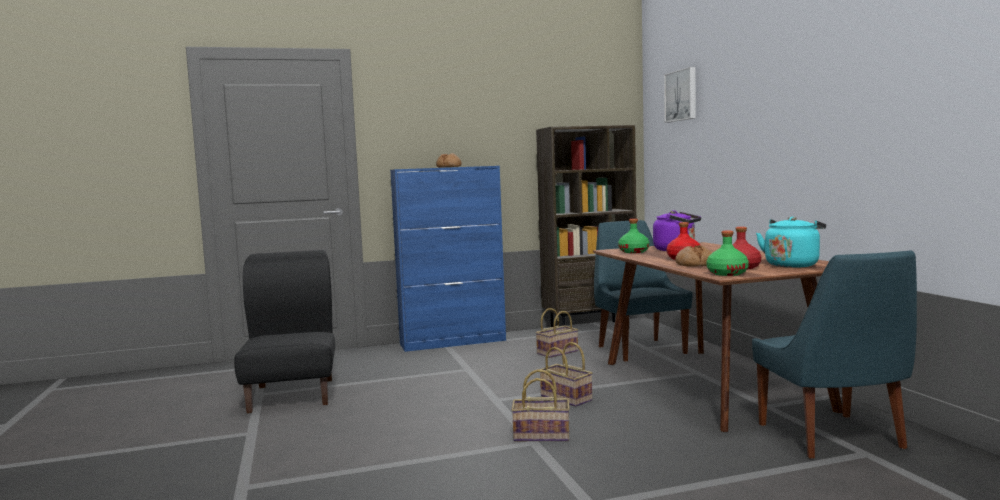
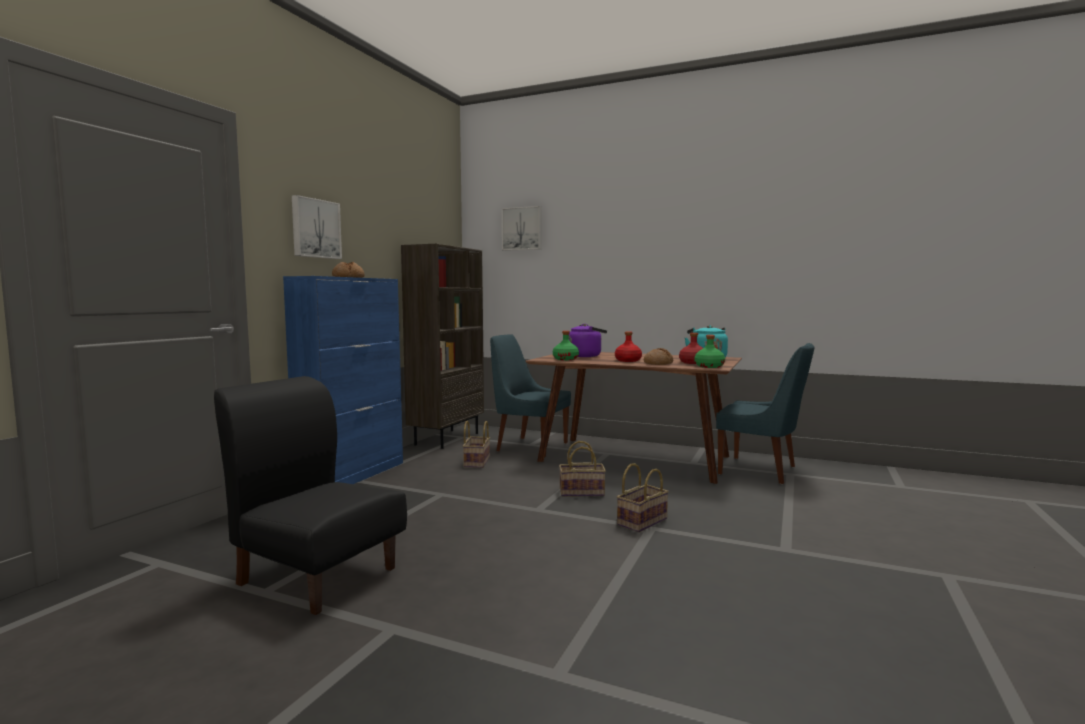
camera: 50 degrees left, 0 degrees up
(428, 127) = (315, 228): none -> picture

